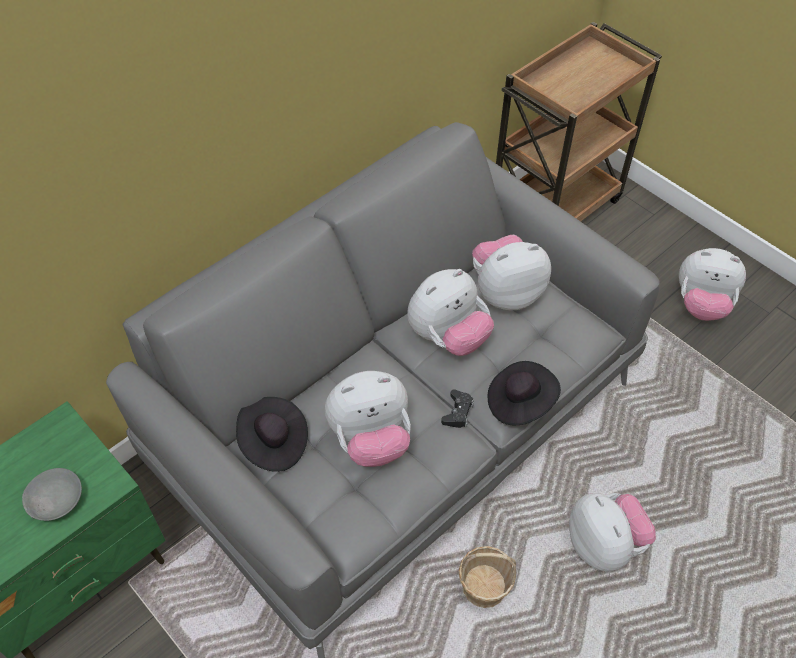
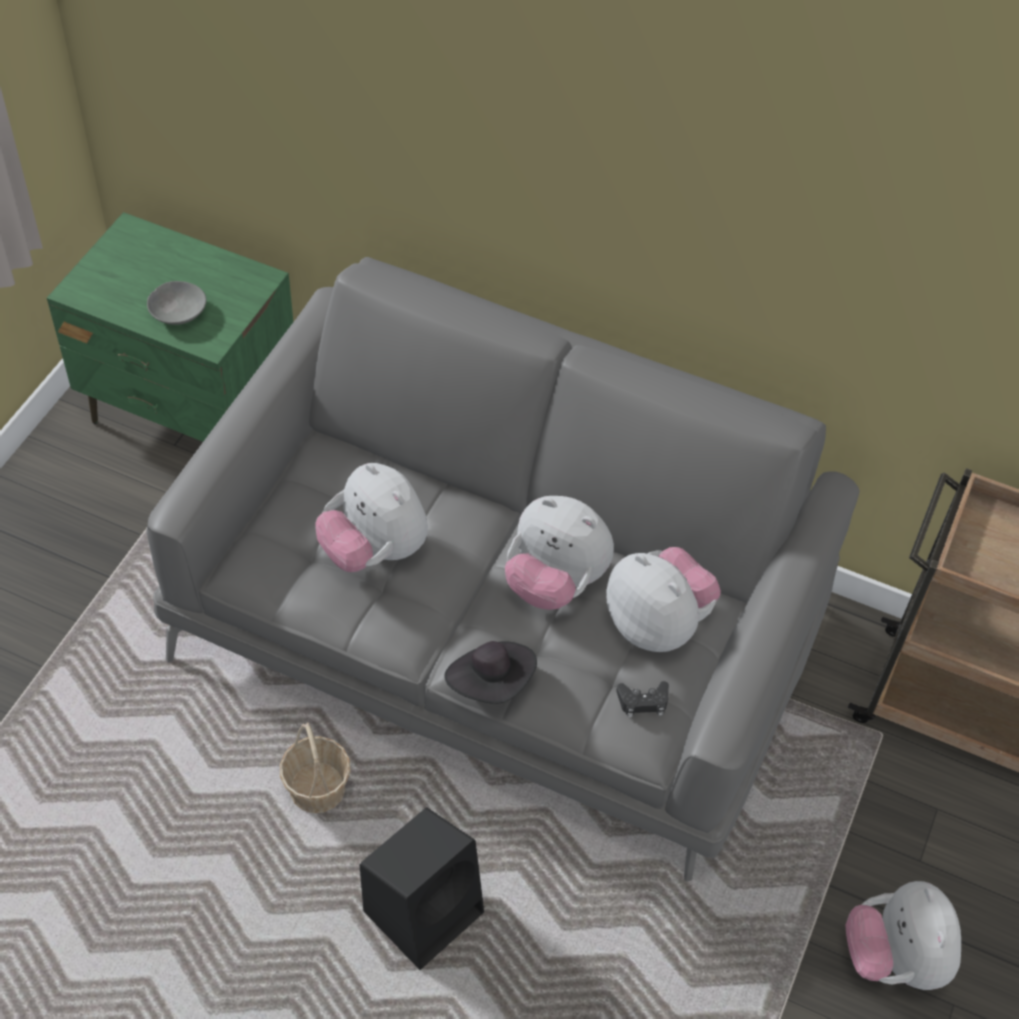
camera: 65 degrees right, 0 degrees up
(273, 443) = (331, 465): black hat -> none
(457, 412) = (448, 622): black game controller -> black game controller (643, 702)
(604, 544) = (425, 909): plush toy -> black speaker

